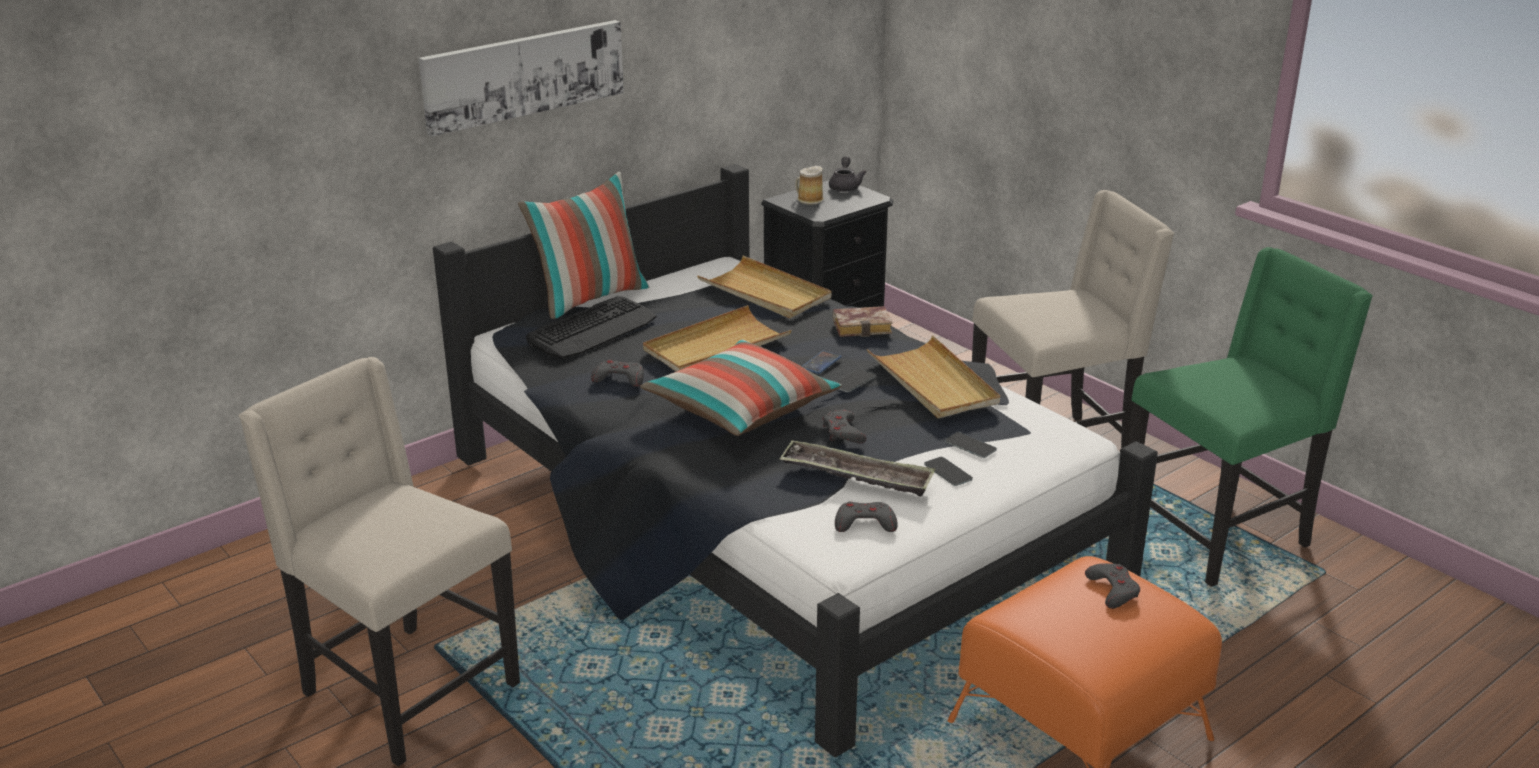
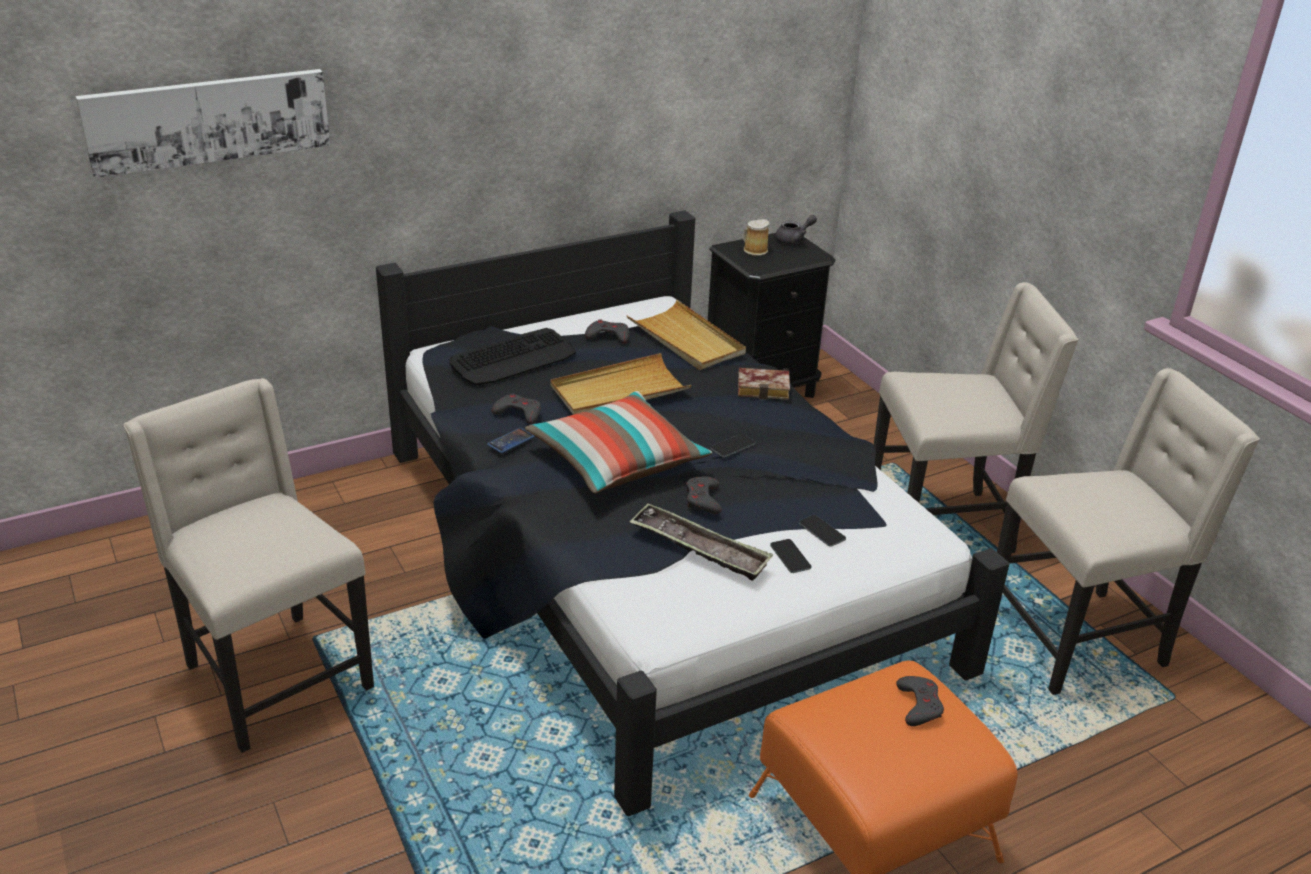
camera: 10 degrees right, 5 degrees up
(523, 75) = (474, 114): picture -> picture (208, 120)
(590, 299) = (526, 325): pillow -> none
(821, 363) = (709, 422): phone -> phone (510, 441)
(845, 186) = (794, 240): grey teapot -> grey teapot turned 45 degrees clockwise
(865, 523) = (690, 600): grey game controller -> grey game controller (608, 336)
(933, 382) = (809, 458): beige tray -> none
(1219, 534) = (1079, 638): green chair -> beige chair

